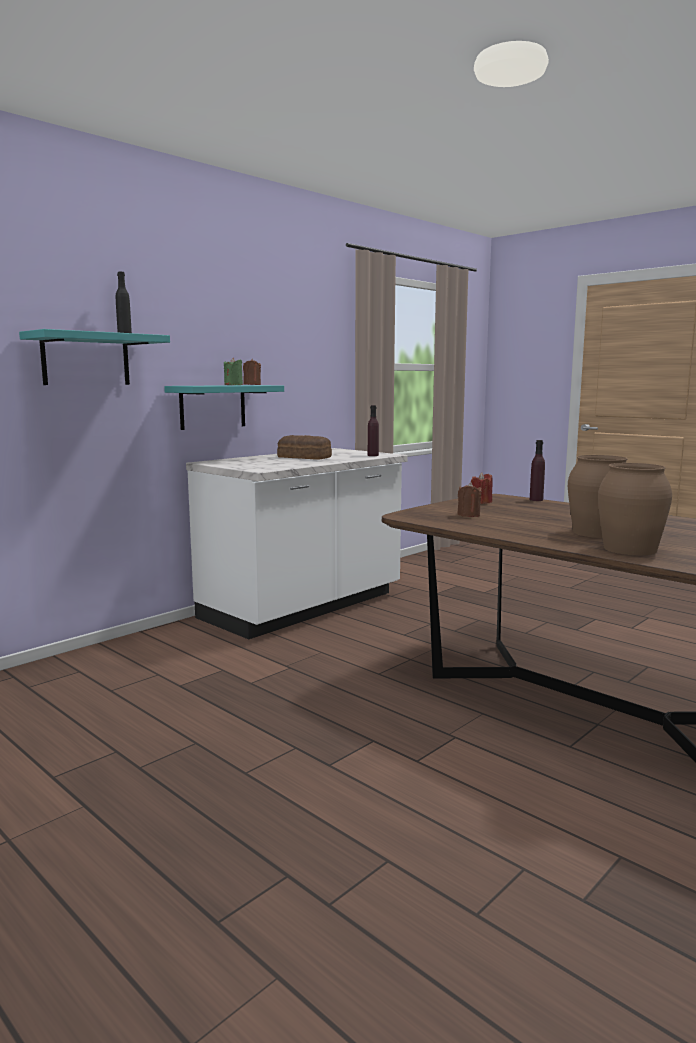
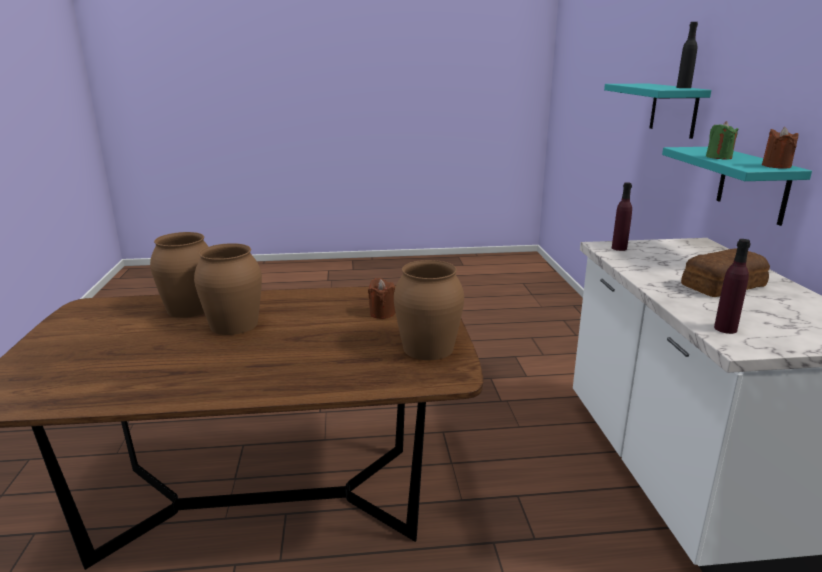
camera: 130 degrees right, 10 degrees up
(481, 502) = (428, 348): red candle -> brown vase
(536, 500) = (388, 388): purple bottle -> purple bottle (619, 248)

